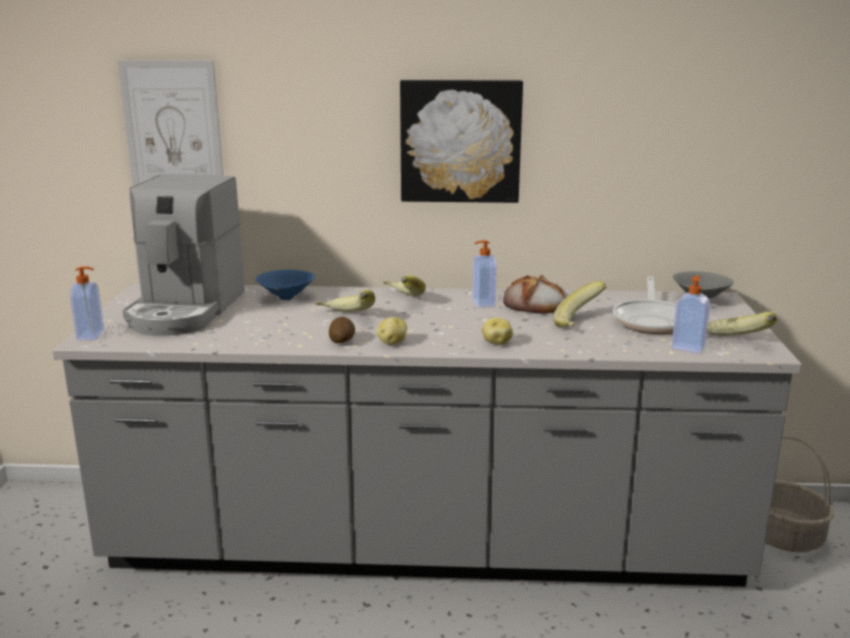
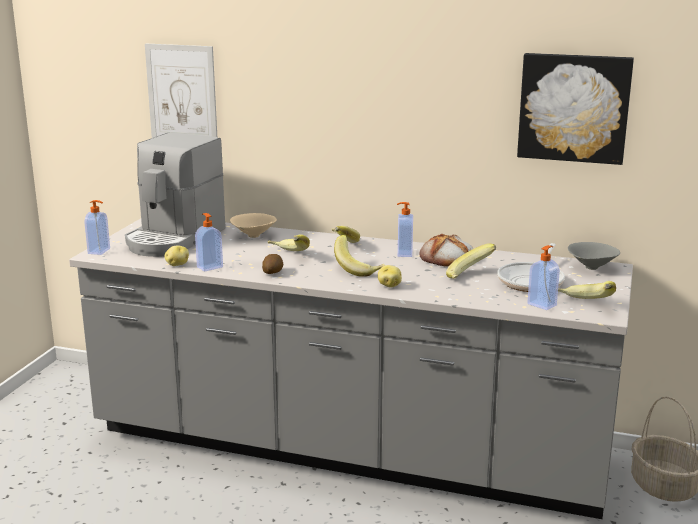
camera: 15 degrees right, 0 degrees up
(254, 342) = (209, 267): none -> soap dispenser
(285, 299) = (253, 236): blue bowl -> beige bowl
(392, 343) = (309, 277): potato -> potato (177, 265)
(445, 327) = (359, 269): none -> banana
(460, 141) = (399, 118): picture -> picture (574, 107)

